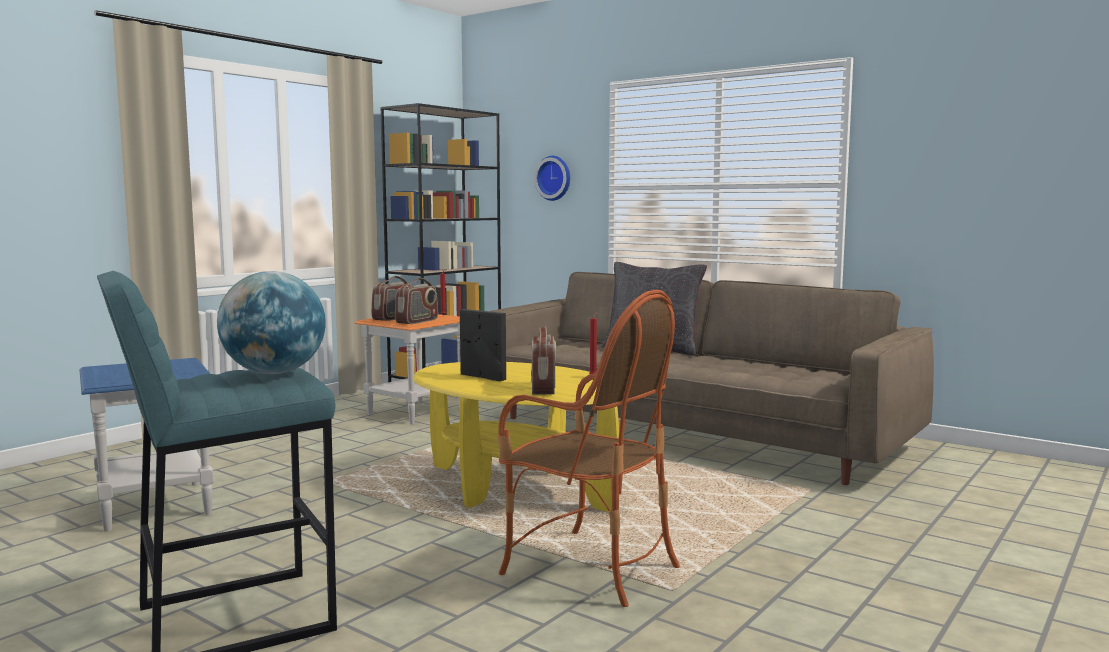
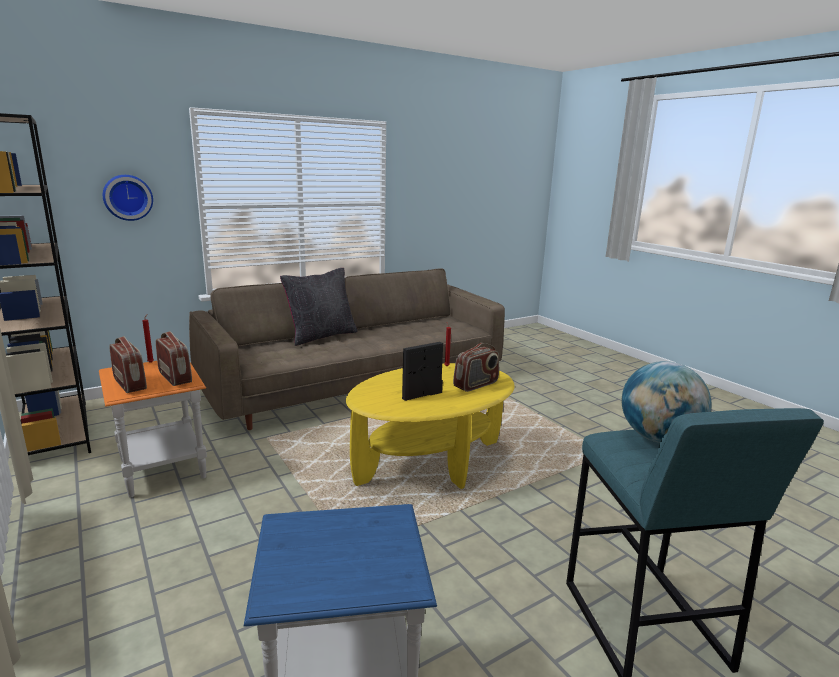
camera: 70 degrees left, 10 degrees up
(543, 388) = (476, 385): radio -> radio turned 120 degrees clockwise
(589, 568) = (577, 469): armchair -> none

